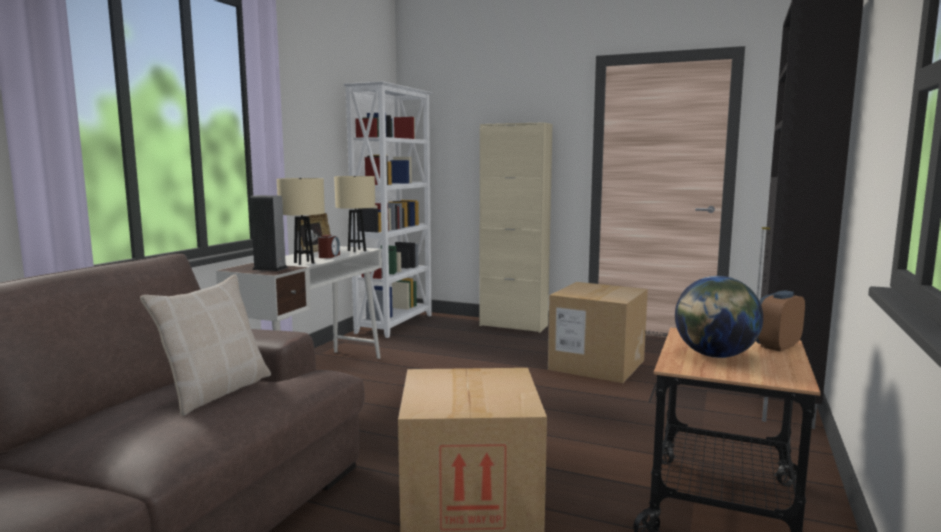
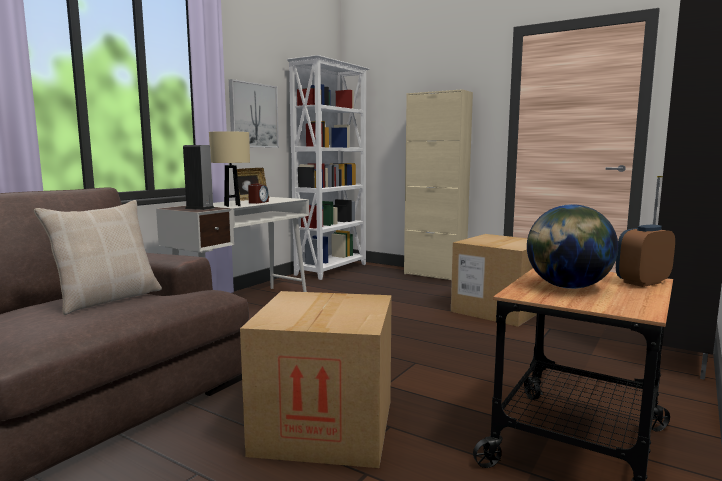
camera: 10 degrees right, 0 degrees up
(309, 150) = (253, 115): none -> picture
(356, 250) = (286, 199): beige table lamp -> none

